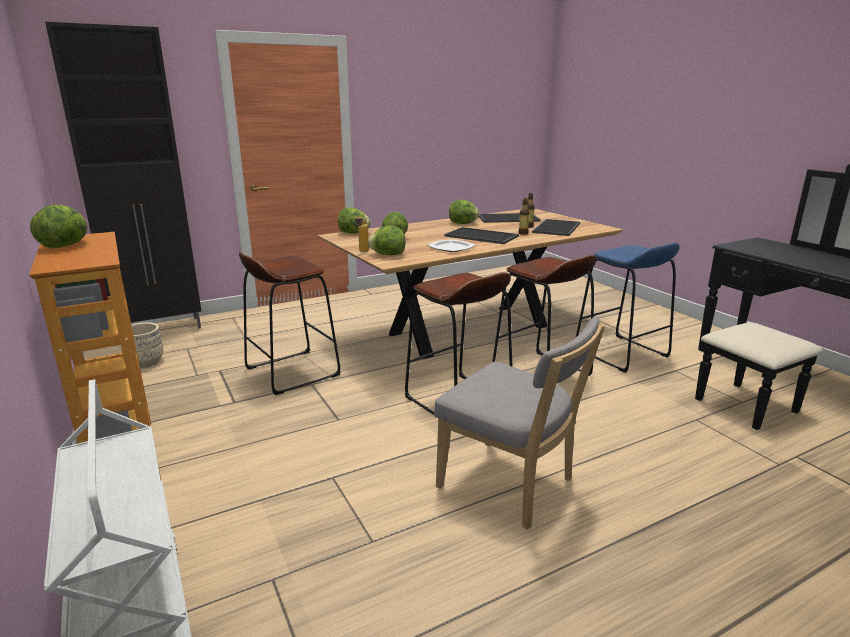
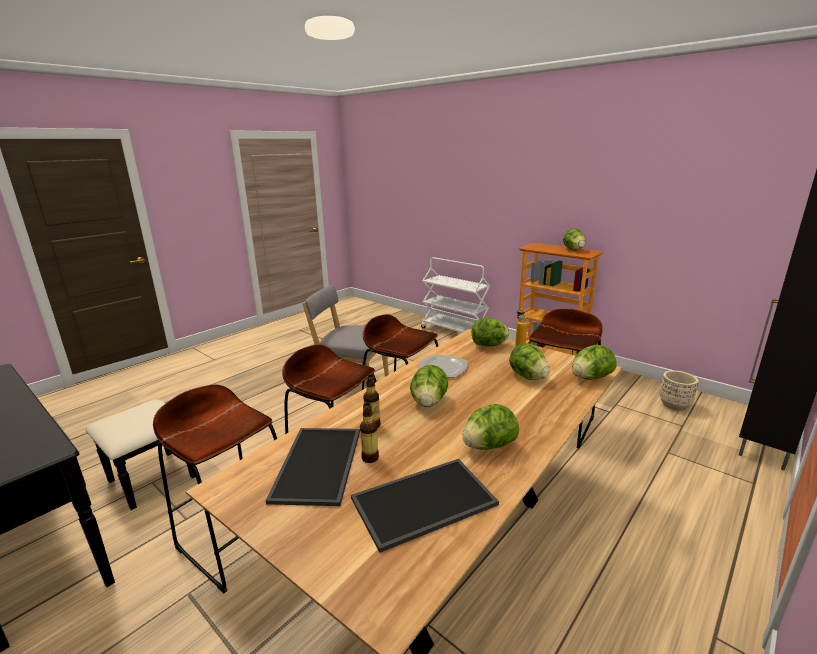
camera: 160 degrees right, 0 degrees up
(480, 236) = (429, 402): tray -> lettuce
(621, 353) = (238, 539): blue stool -> brown stool

